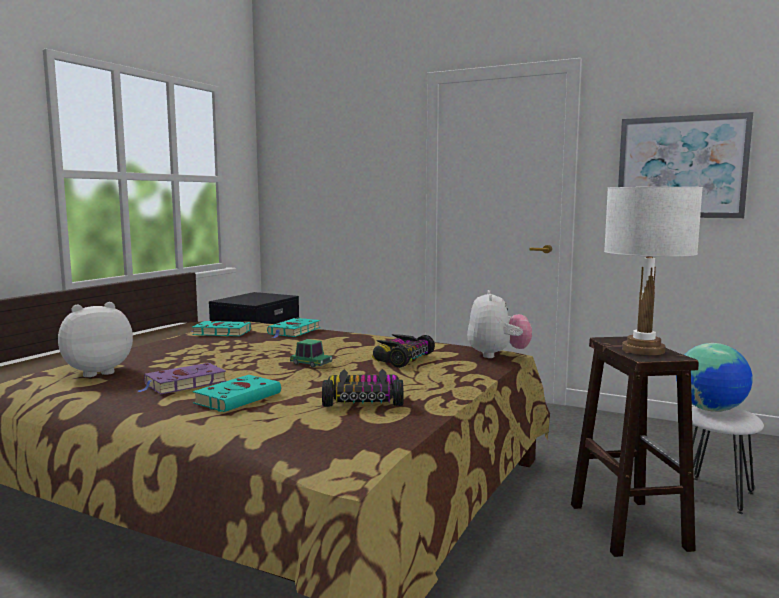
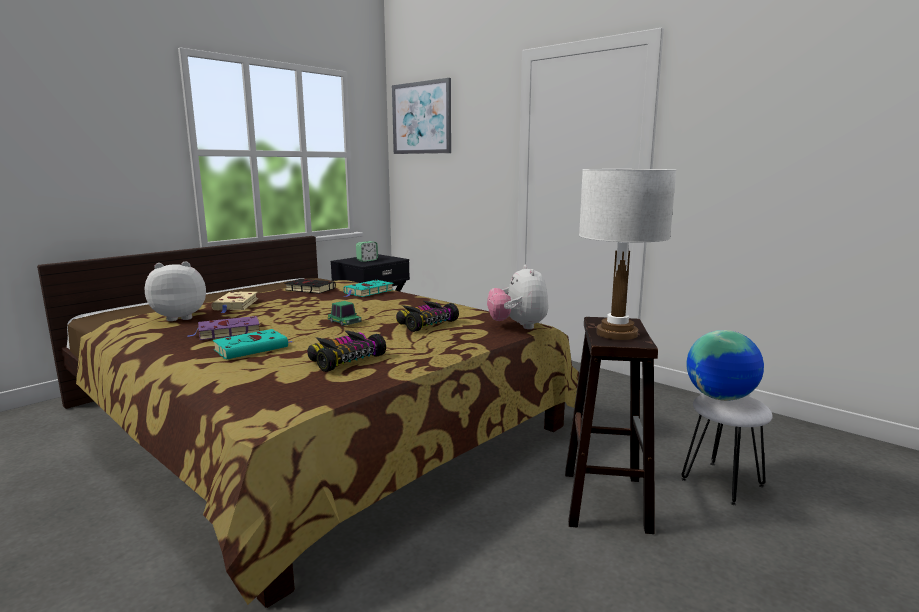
camera: 15 degrees right, 5 degrees up
(152, 354) = (236, 305): none -> beige book
(220, 332) = (309, 289): turquoise book -> black book
(252, 299) = (367, 260): none -> alarm clock
(363, 400) = (345, 359): toy car -> toy car turned 60 degrees counterclockwise
(497, 355) = (518, 326): plush toy -> plush toy turned 150 degrees clockwise
(681, 167) = (757, 142): picture -> picture (421, 118)

